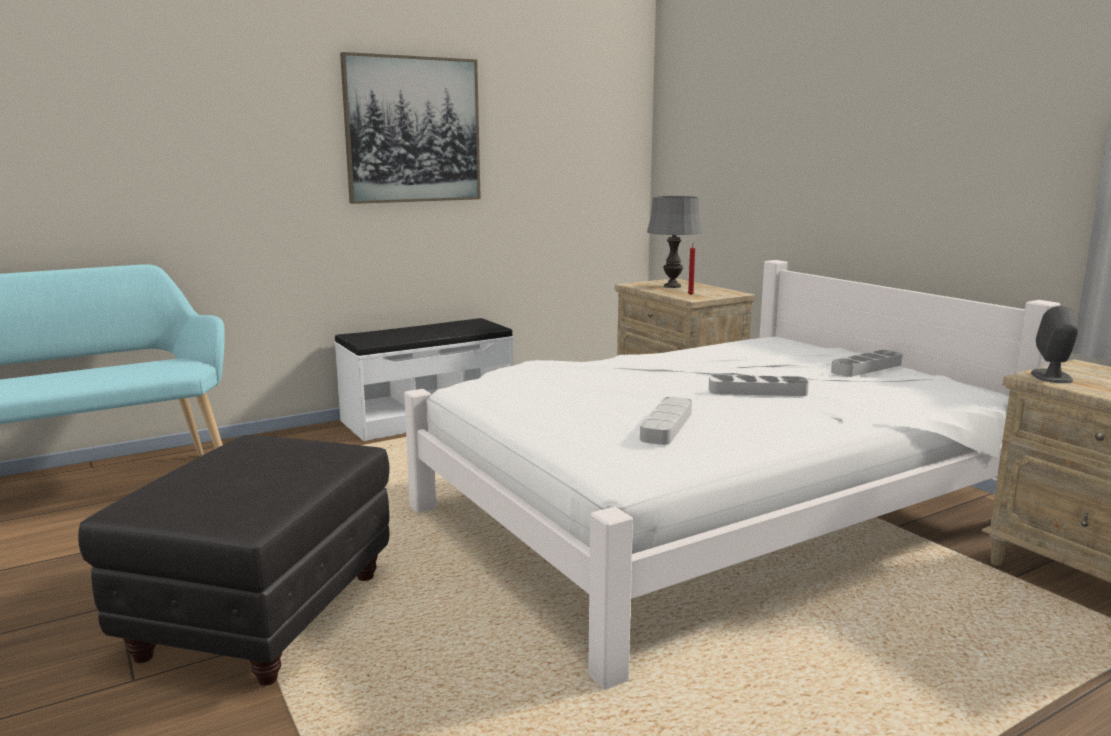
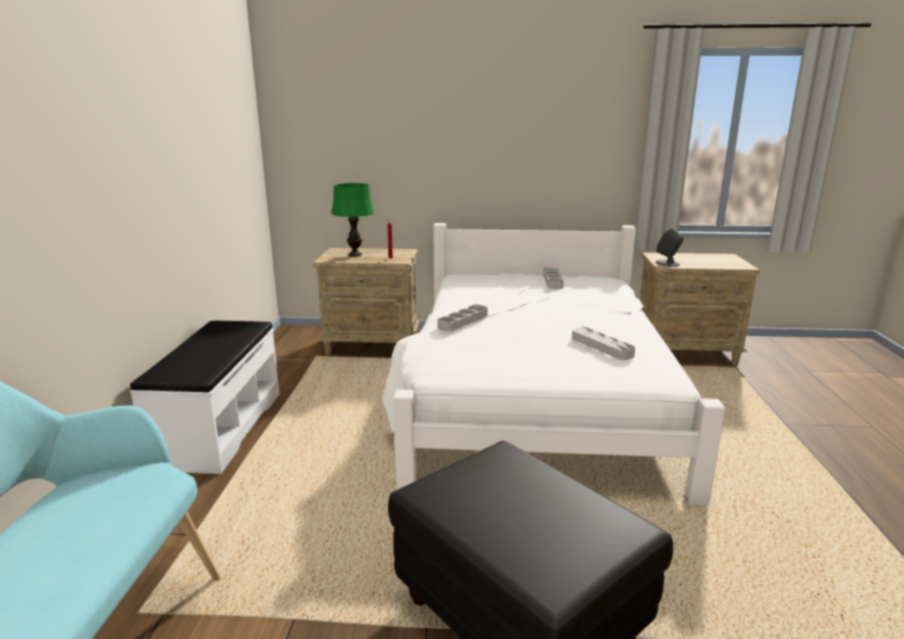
camera: 55 degrees left, 5 degrees up
(413, 130) = (144, 143): picture -> none
(672, 286) = (355, 254): grey table lamp -> green table lamp
(757, 391) = (564, 311): grey tray -> grey tray (463, 321)

